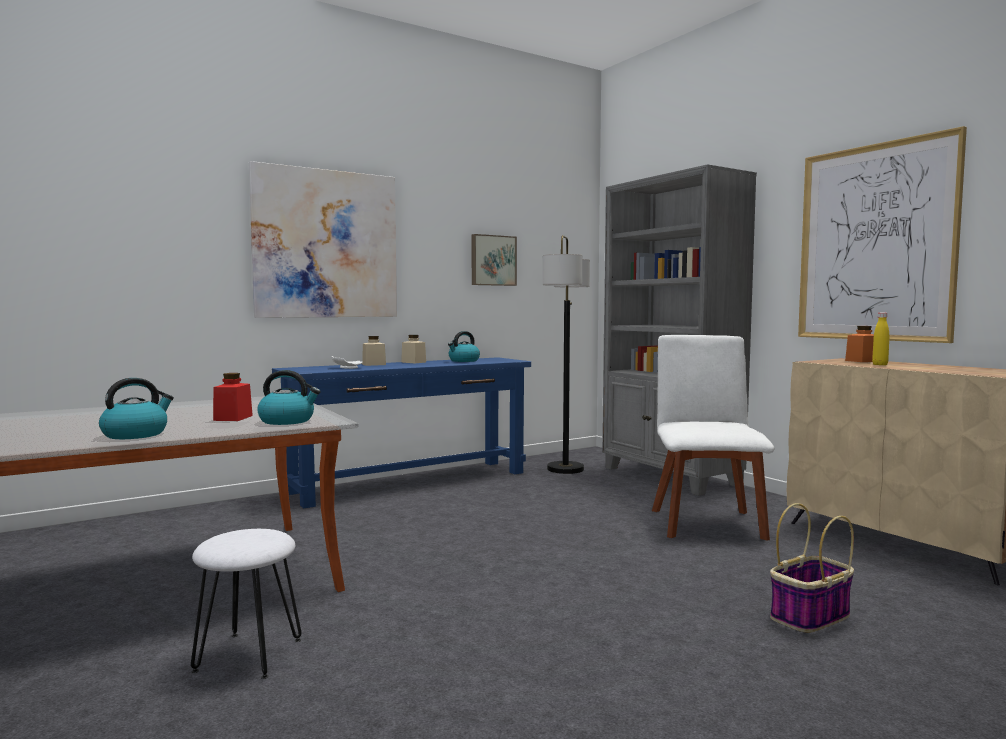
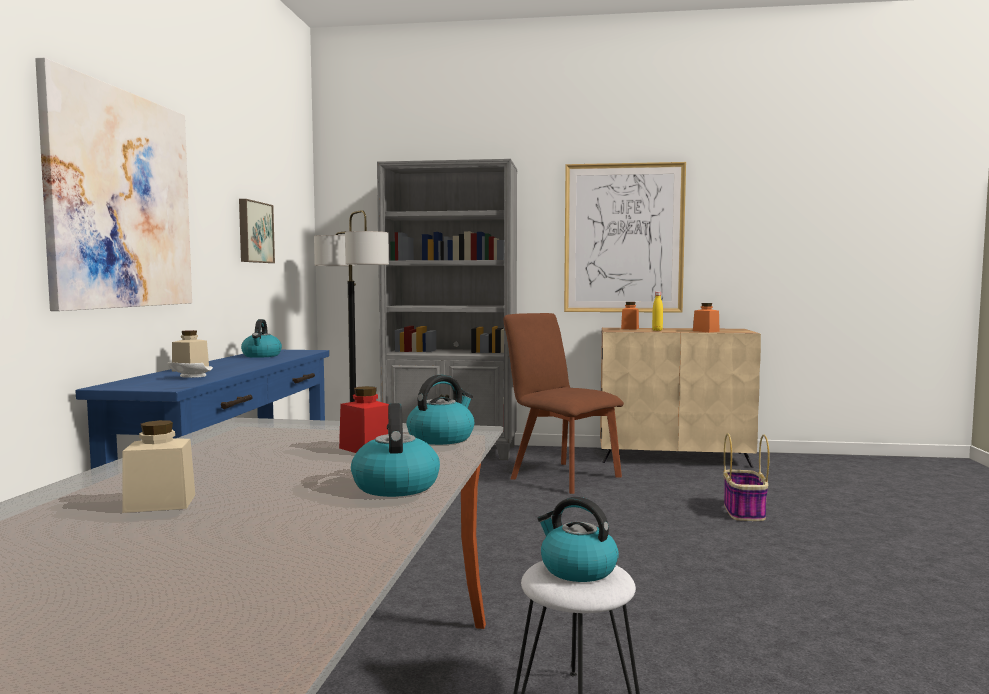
camera: 50 degrees left, 0 degrees up
(248, 538) = (577, 569): none -> kettle
(413, 362) = (217, 362): beige jar -> beige jar (160, 503)
(706, 522) = (561, 476): white chair -> brown chair
(941, 370) = (706, 331): none -> orange jar

